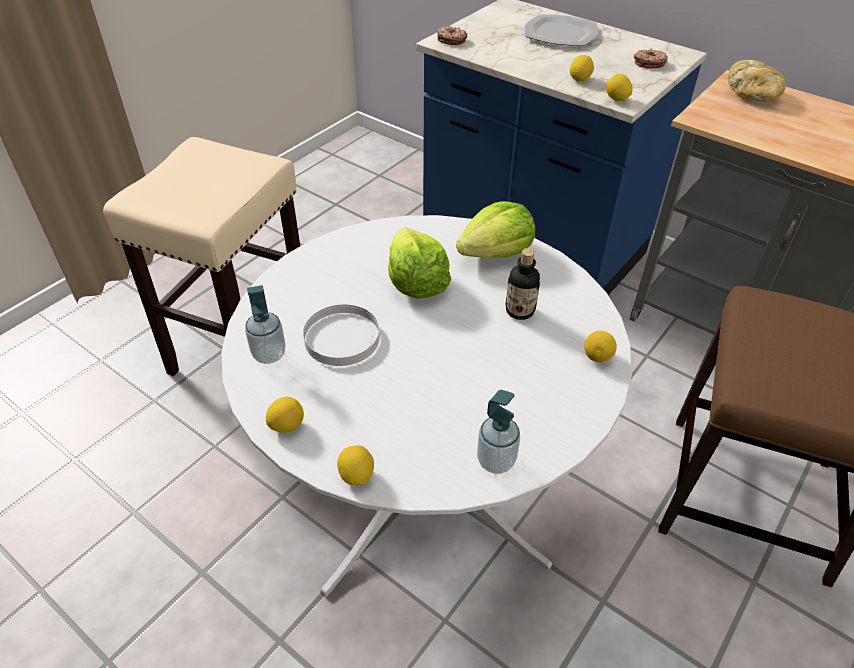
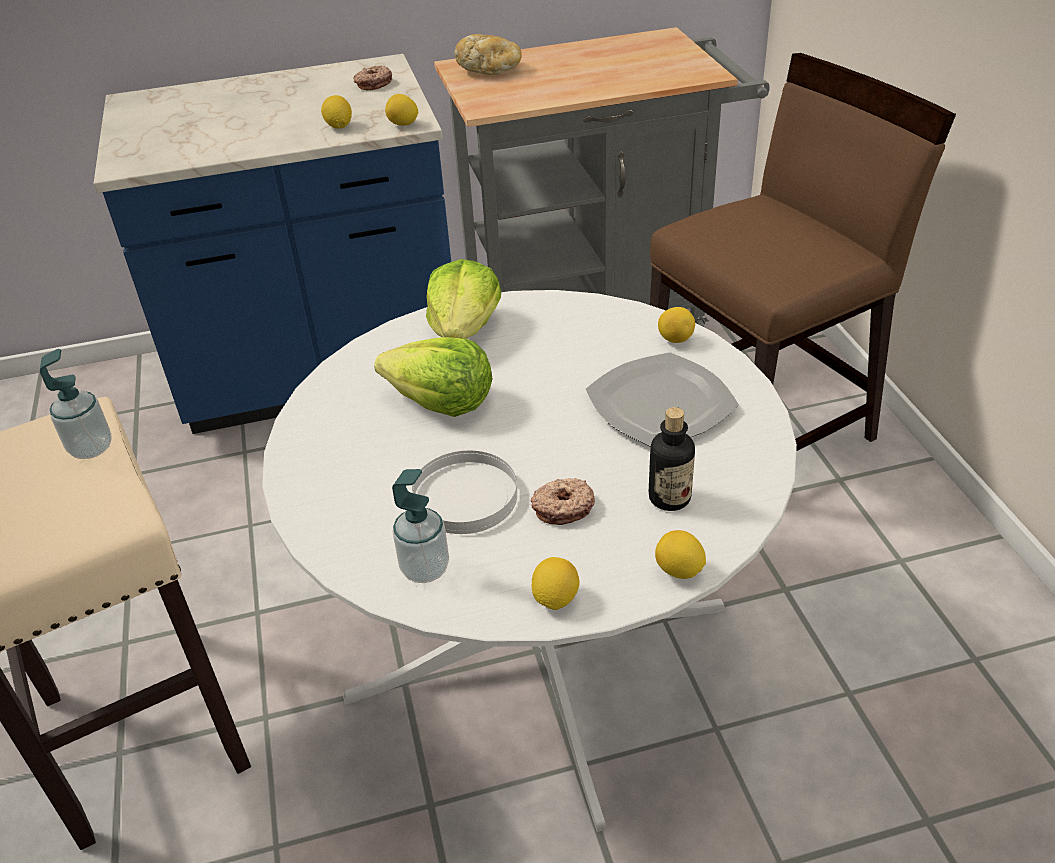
camera: 50 degrees left, 5 degrees down
(451, 40) = (132, 159): donut -> donut (562, 507)
(496, 460) = (743, 463): soap dispenser -> soap dispenser (91, 448)
(519, 311) = (565, 355): bottle -> bottle (669, 498)
(561, 34) = (242, 99): plate -> plate (662, 403)

